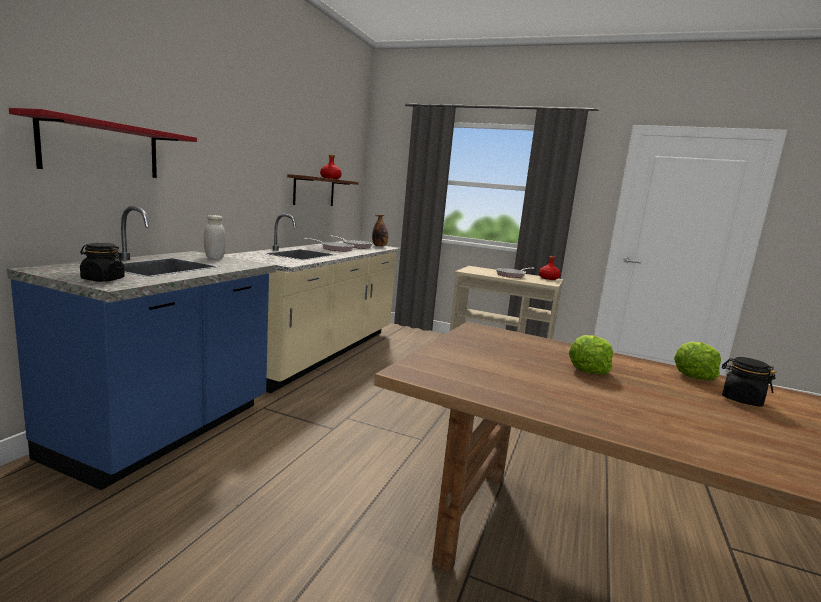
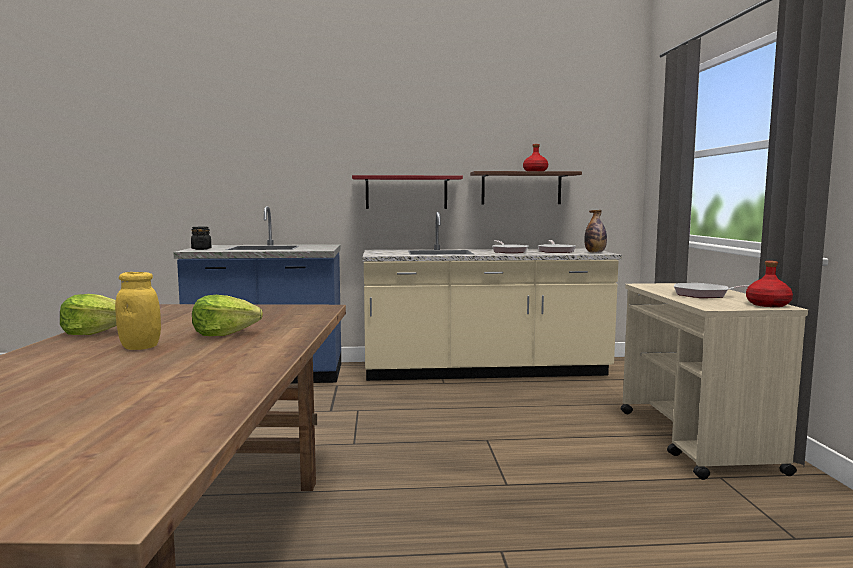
camera: 65 degrees right, 5 degrees down
(101, 149) = (266, 169): red shelf -> red shelf (406, 192)
(214, 258) = (322, 246): white jar -> none
(642, 399) = (140, 347): none -> yellow jar
(692, 374) = (262, 362): lettuce -> lettuce (95, 333)
(741, 399) = (176, 376): black jar -> none

